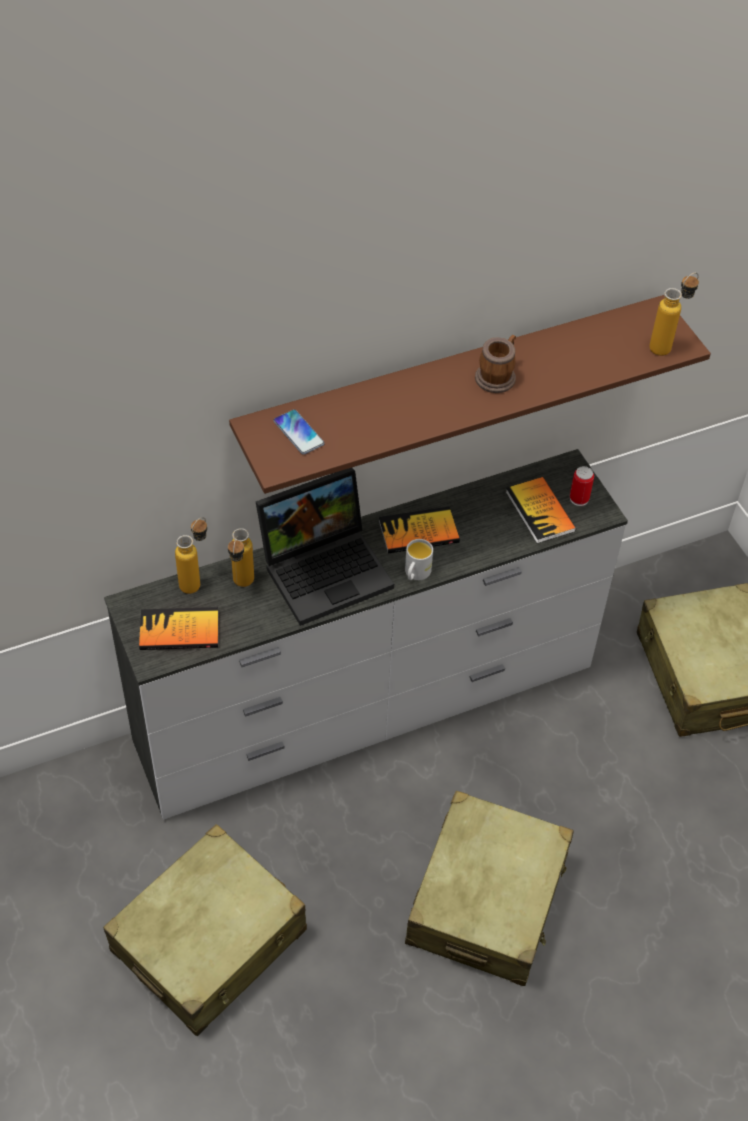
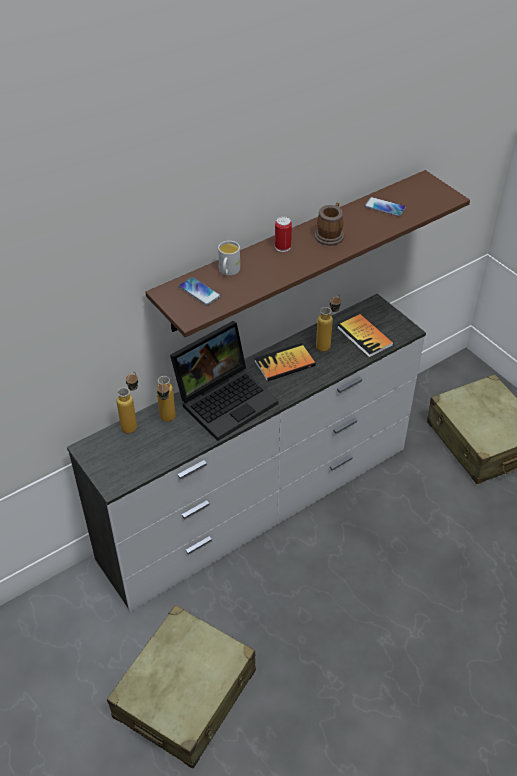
camera: 10 degrees left, 5 degrees down
(179, 630) = (129, 460): book -> none
(415, 574) = (291, 391): white mug -> white mug (228, 271)
(487, 900) = (379, 622): beige suitcase -> none
(579, 498) = (388, 324): can -> can (282, 247)
(586, 346) = (384, 207): none -> phone
(667, 345) = (439, 199): bottle -> bottle (327, 344)

